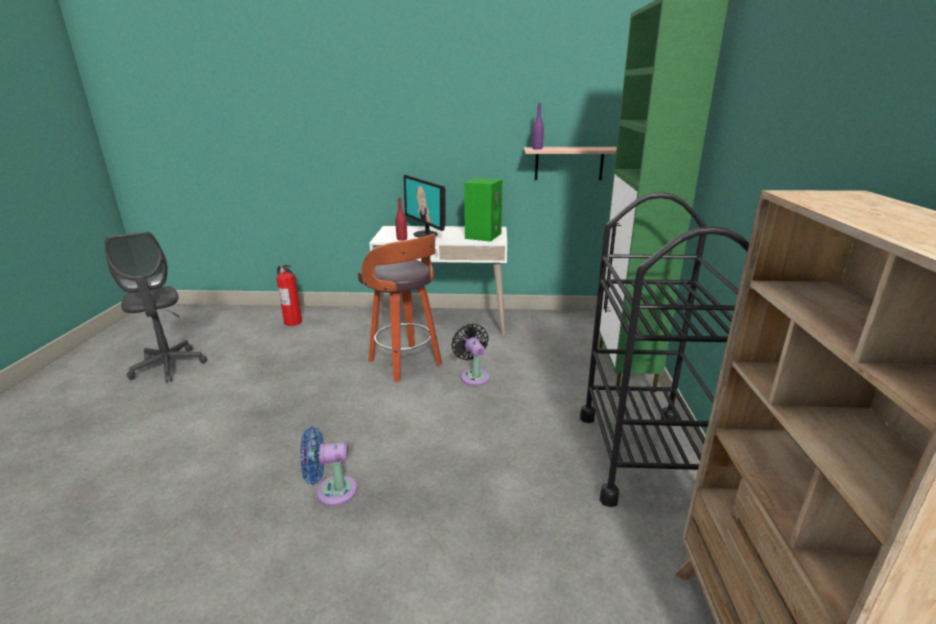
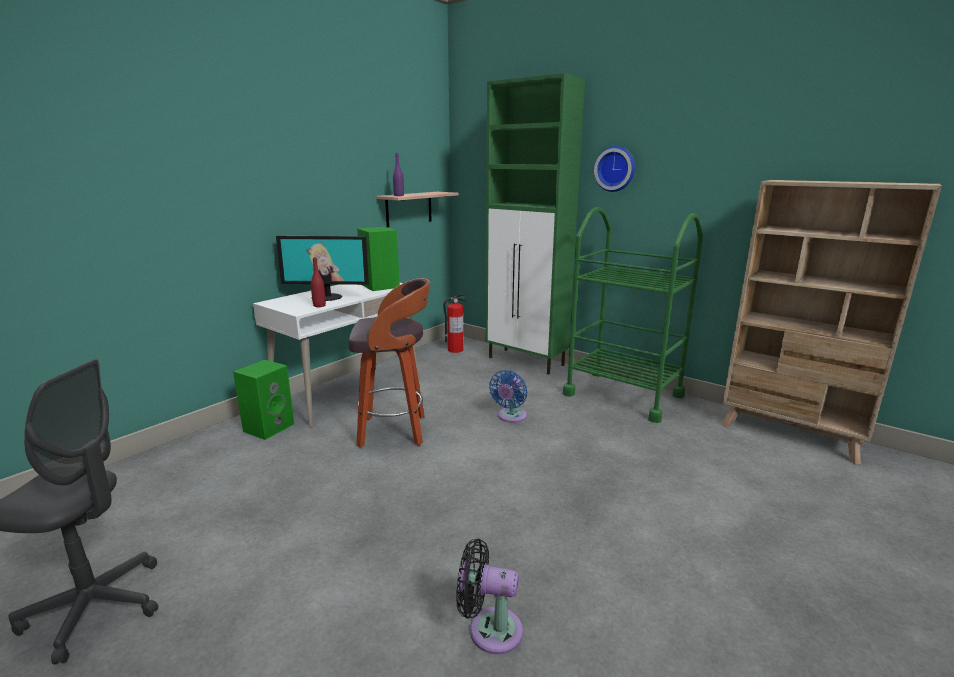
camera: 55 degrees left, 5 degrees down
(293, 322) = (173, 469): fire extinguisher -> fire extinguisher (455, 350)
(332, 491) = (551, 525): blue fan -> blue fan (510, 417)
(364, 322) = (269, 427): none -> green speaker
(474, 376) = (461, 410): black fan -> black fan (489, 629)
(642, 456) = (623, 395): black cart -> green cart
(733, 138) = (615, 169): none -> wall clock

